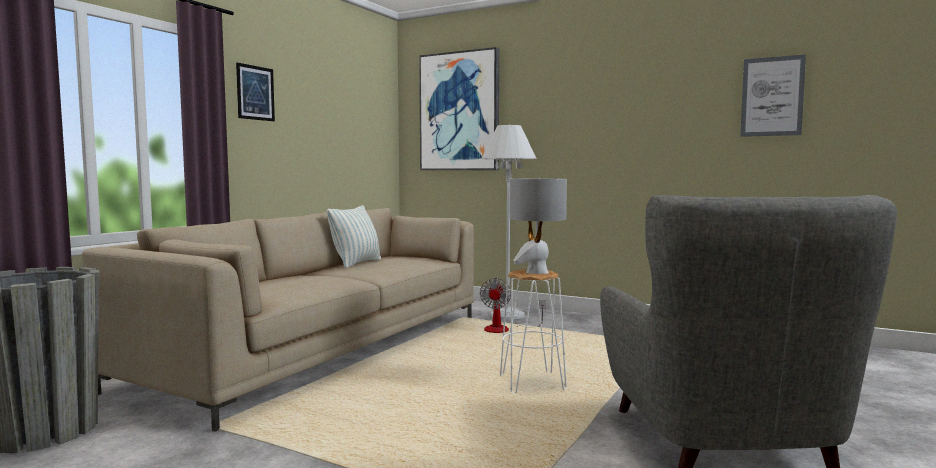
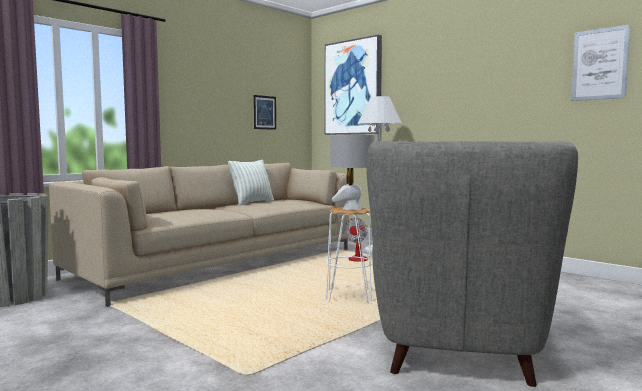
camera: 15 degrees right, 0 degrees up
(255, 93) = (185, 77): picture -> picture (264, 112)

